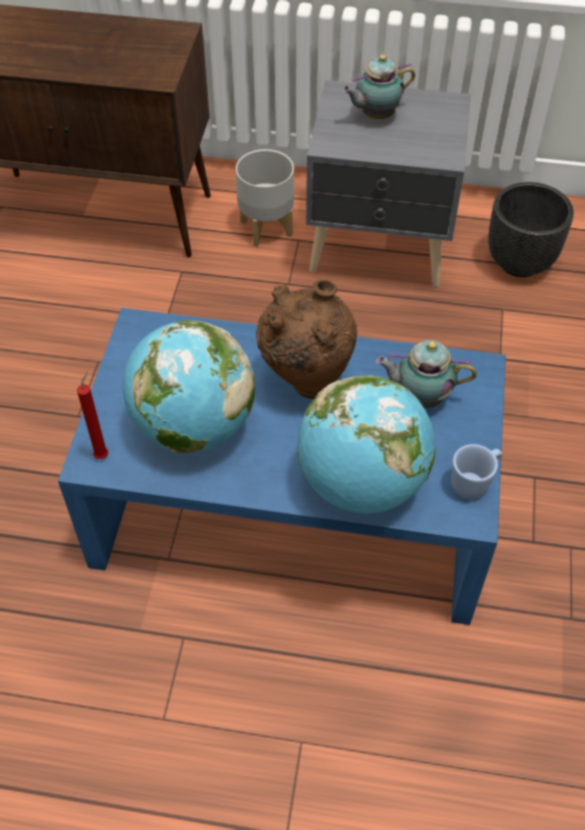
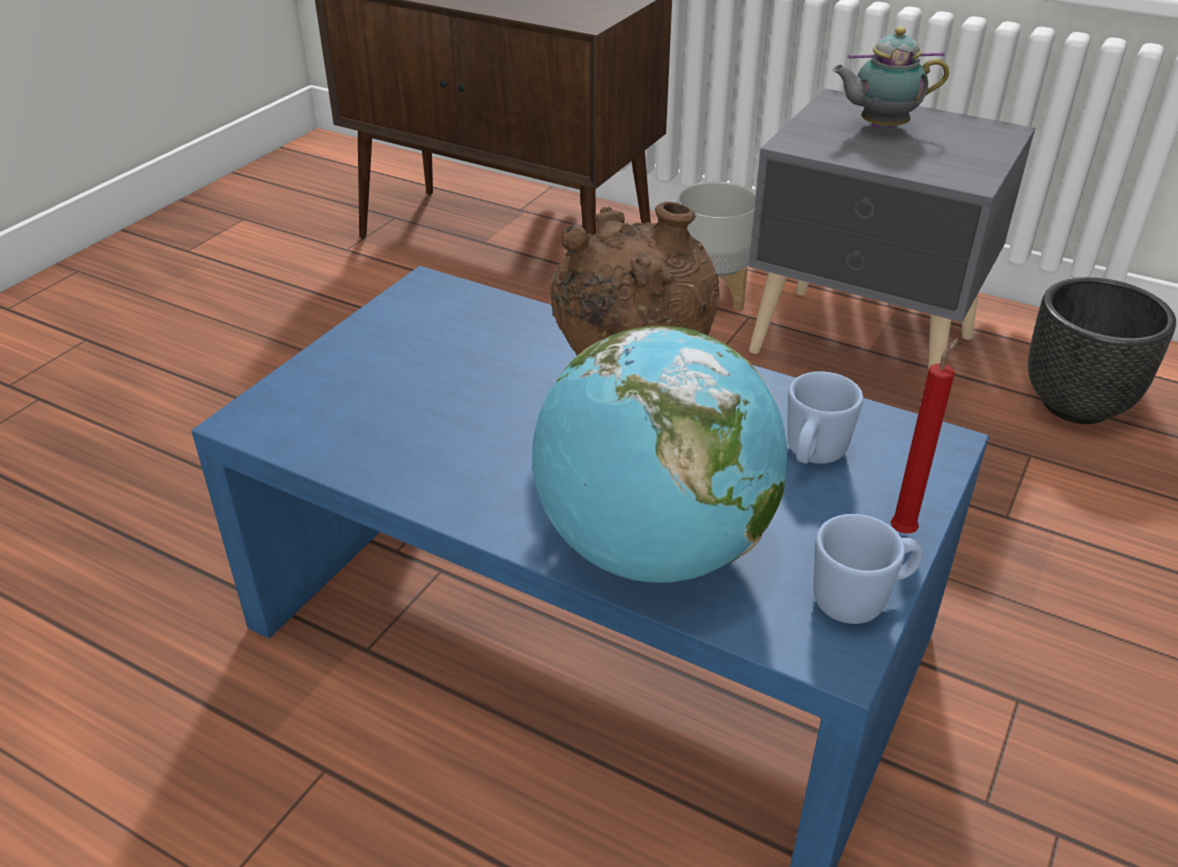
camera: 20 degrees right, 15 degrees down
(103, 454) = (276, 414): red candle -> red candle (904, 530)
(193, 426) = (428, 412): globe -> none
(420, 396) = (812, 456): teapot -> blue mug

